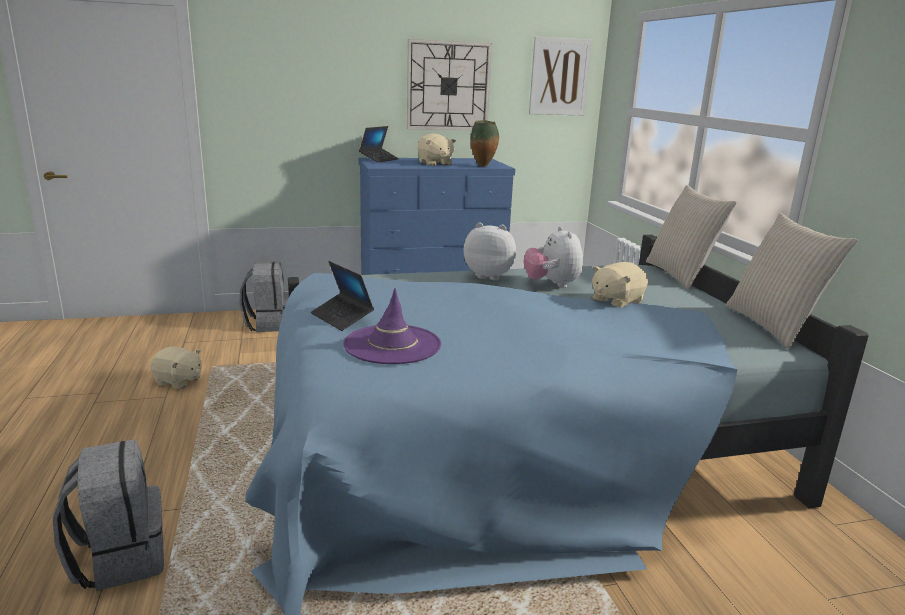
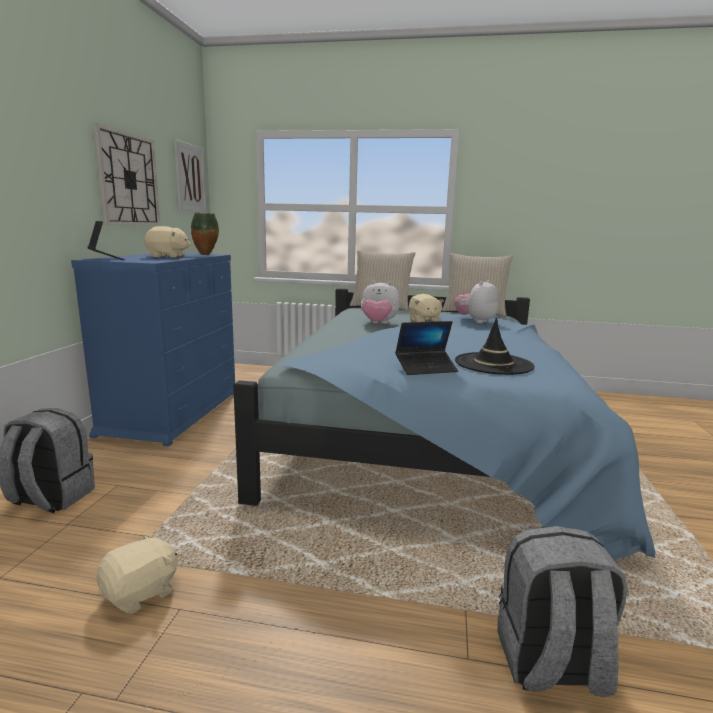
camera: 65 degrees left, 5 degrees down
(392, 345) = (493, 364): purple hat -> black hat
(489, 276) = (344, 330): plush toy -> plush toy (476, 321)

